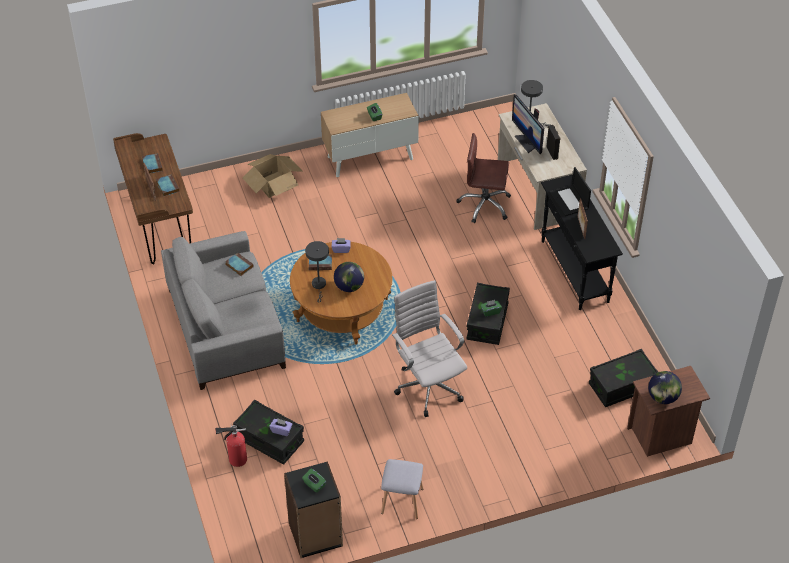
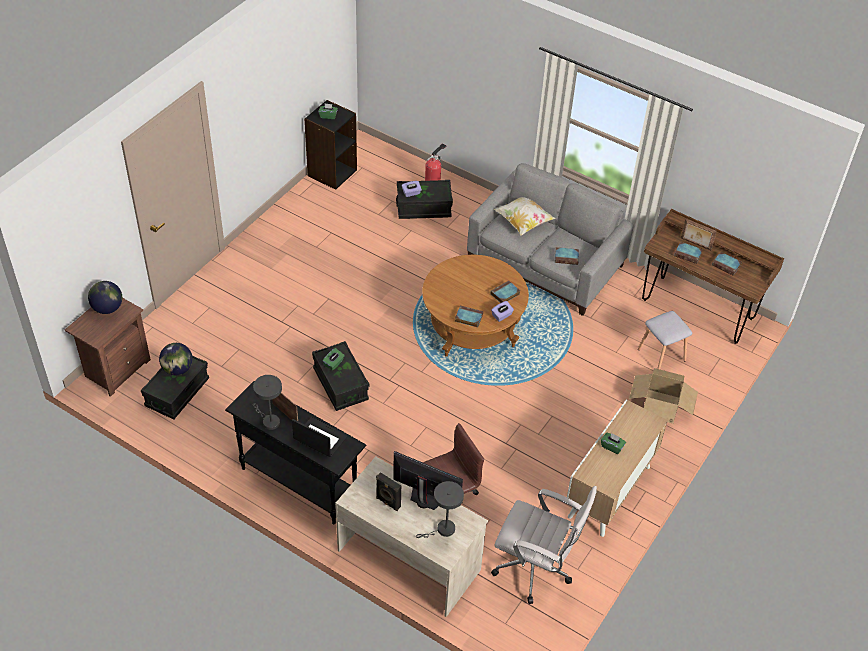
camera: 140 degrees right, 0 degrees up
(234, 316) = (523, 222): none -> pillow
(319, 286) = (485, 276): grey table lamp -> grey table lamp (269, 421)
(349, 286) = (460, 288): globe -> globe (177, 369)
(368, 261) = (468, 318): none -> book
(402, 501) = (290, 219): grey stool -> grey stool (661, 354)
(428, 386) = (343, 305): white office chair -> white office chair (536, 569)

